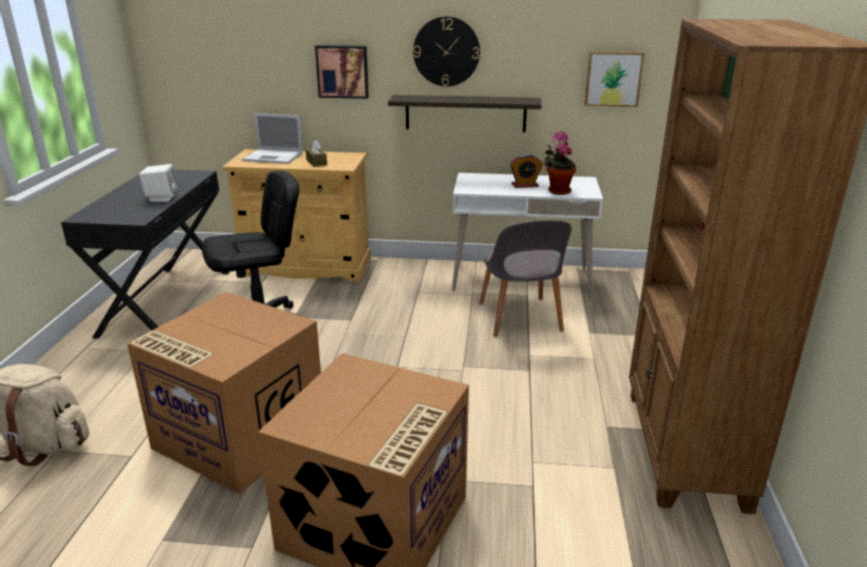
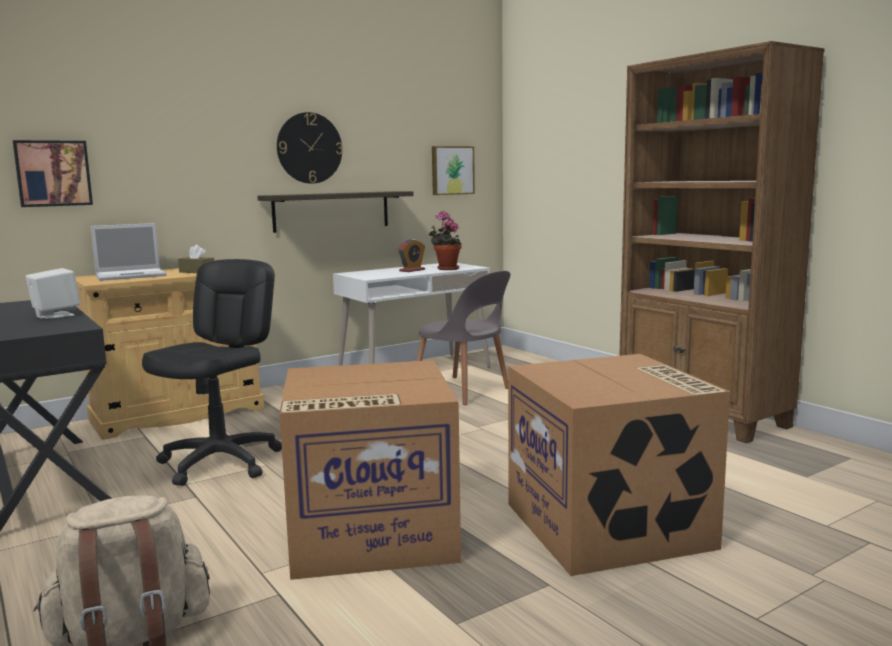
camera: 40 degrees left, 15 degrees down
(342, 71) = (199, 171): picture -> picture (53, 173)

